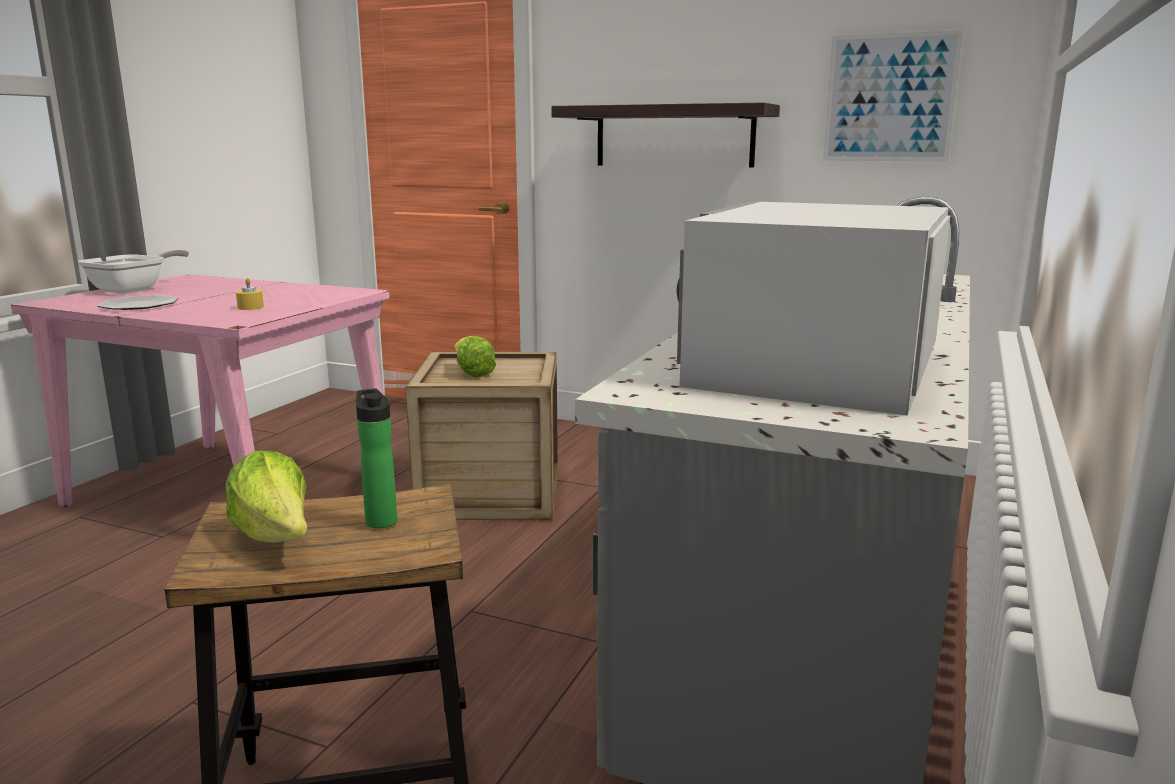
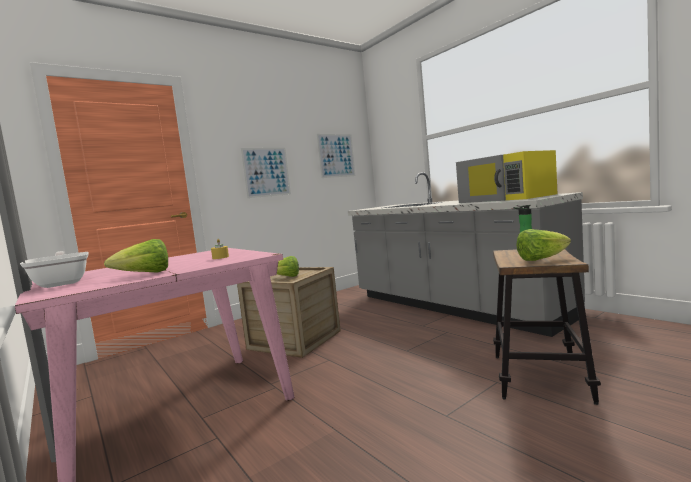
camera: 60 degrees left, 10 degrees down
(139, 305) = (145, 274): plate -> lettuce
(674, 136) = (266, 172): shelf -> picture
(812, 366) = (507, 198): white microwave -> yellow microwave

